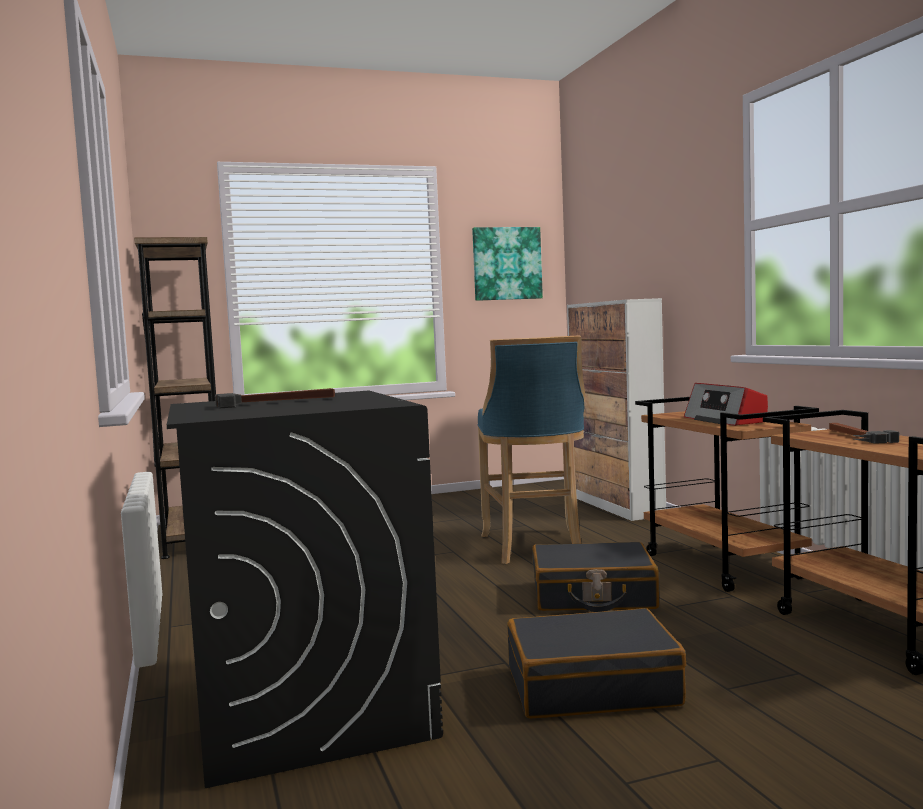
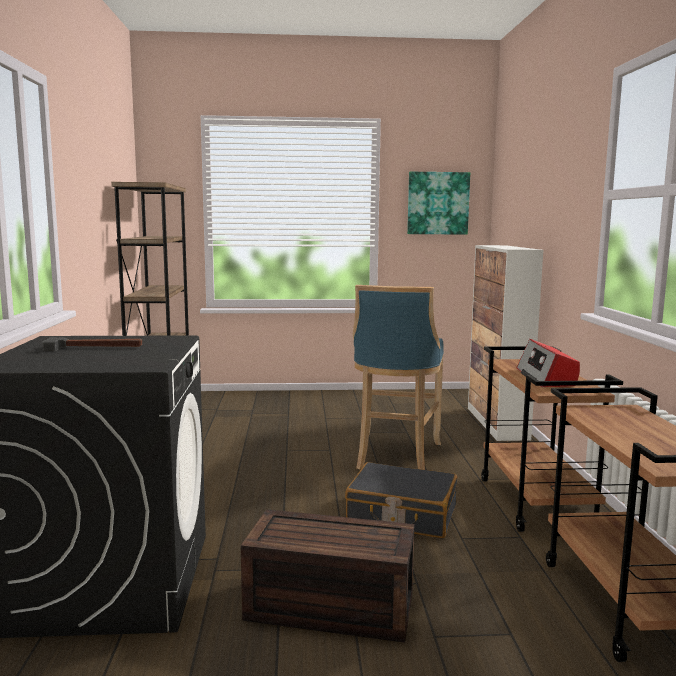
camera: 15 degrees right, 5 degrees up
(592, 686) = (327, 608): black suitcase -> brown storage box
(855, 436) = (627, 420): hammer -> none

